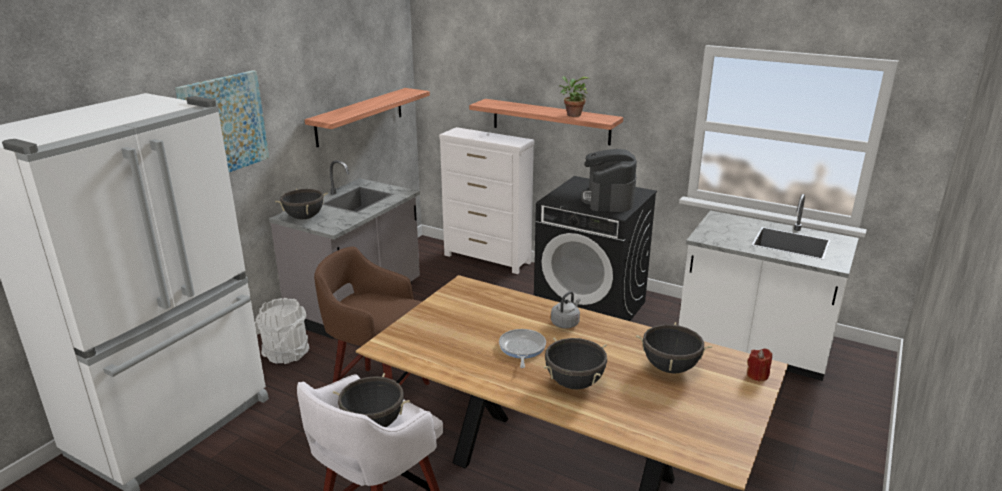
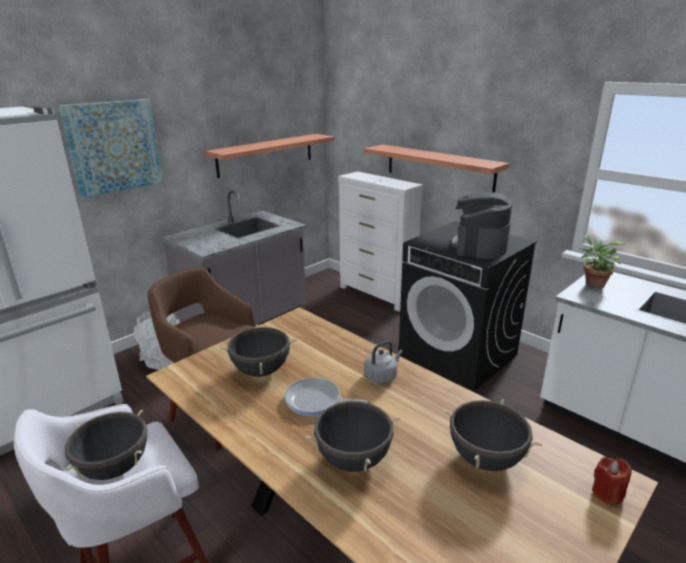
camera: 15 degrees right, 0 degrees up
(304, 217) = (190, 239): black cooking pot -> black cooking pot (261, 371)
(522, 348) = (316, 401): frying pan -> frying pan turned 90 degrees counterclockwise
(572, 115) = (456, 159): potted plant -> potted plant (592, 284)

